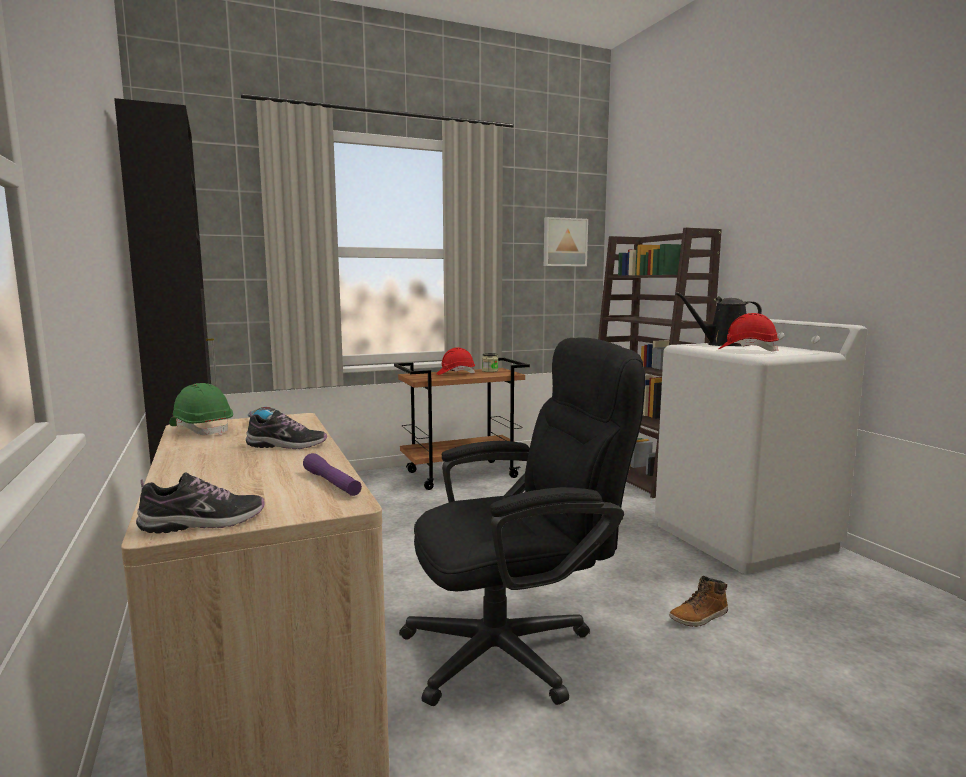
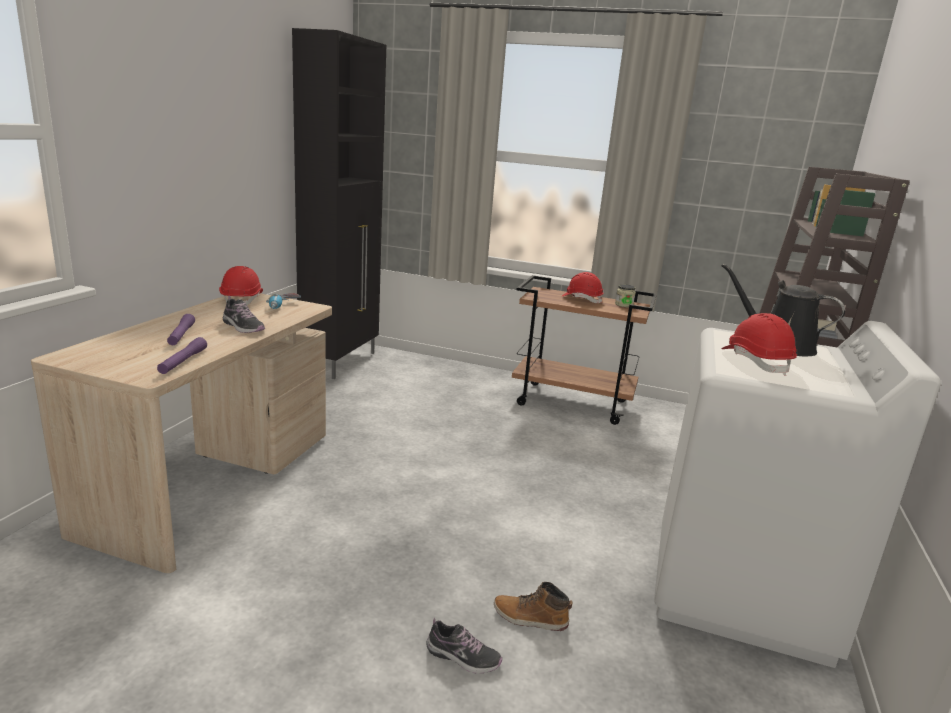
camera: 40 degrees right, 10 degrees up
(202, 430) = (242, 300): green hard hat -> red hard hat
(203, 523) = (80, 360): shoe -> shoe (462, 657)
(244, 469) = (181, 335): none -> purple flashlight
(516, 648) = (358, 550): black office chair -> none
(564, 242) = (783, 165): picture -> none

